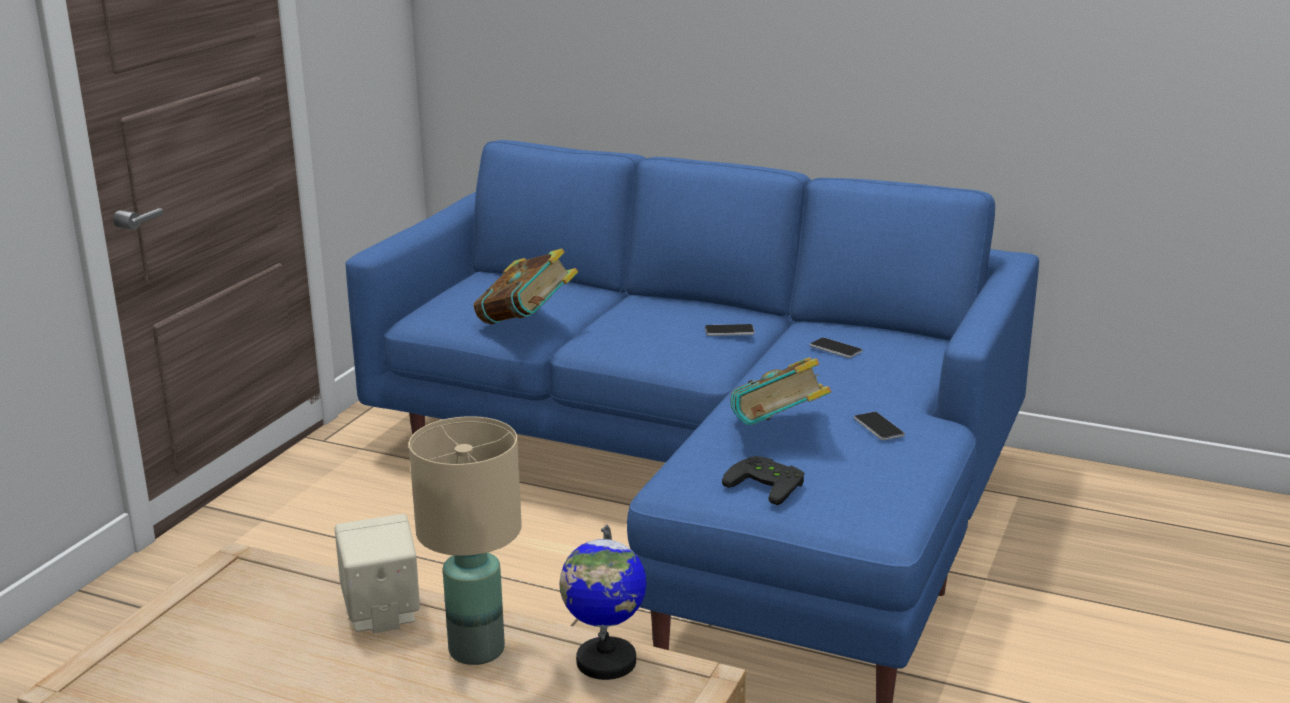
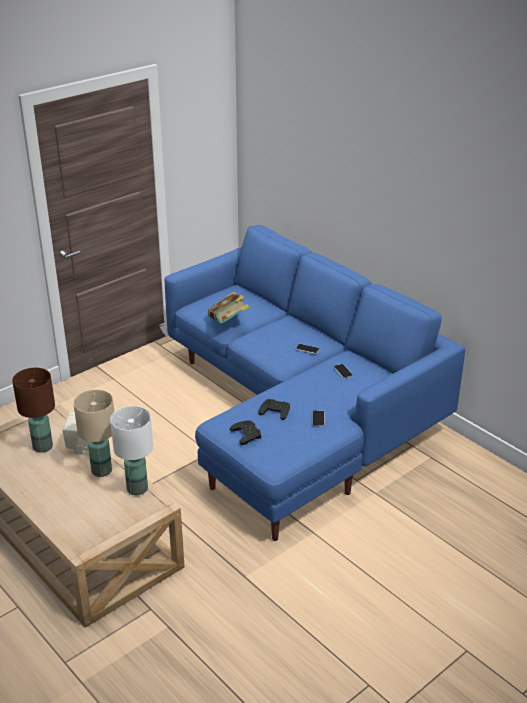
camera: 25 degrees right, 10 degrees up
(275, 641) = (43, 447): none -> brown table lamp
(605, 662) = (137, 489): globe -> white table lamp
(778, 433) = (276, 410): book -> black game controller

